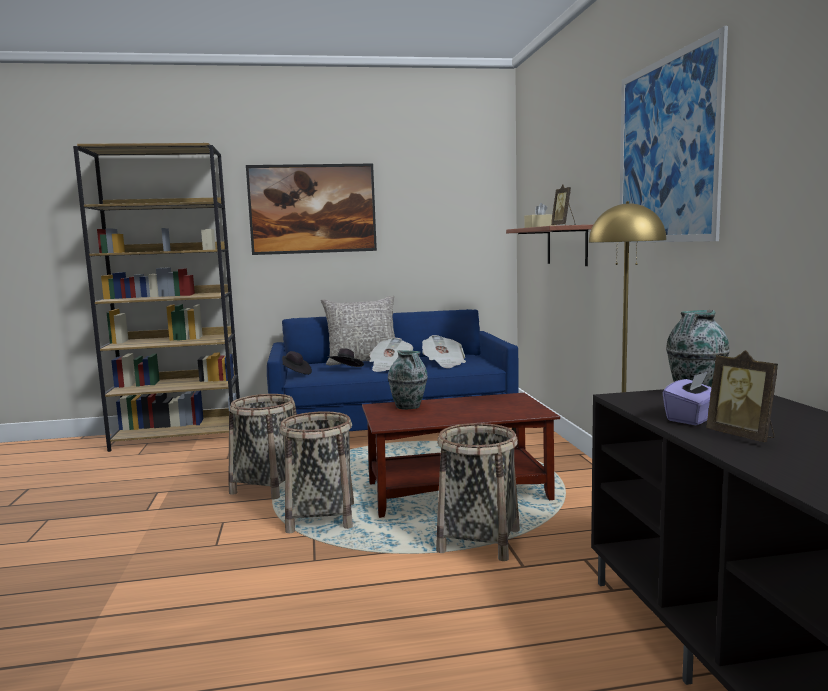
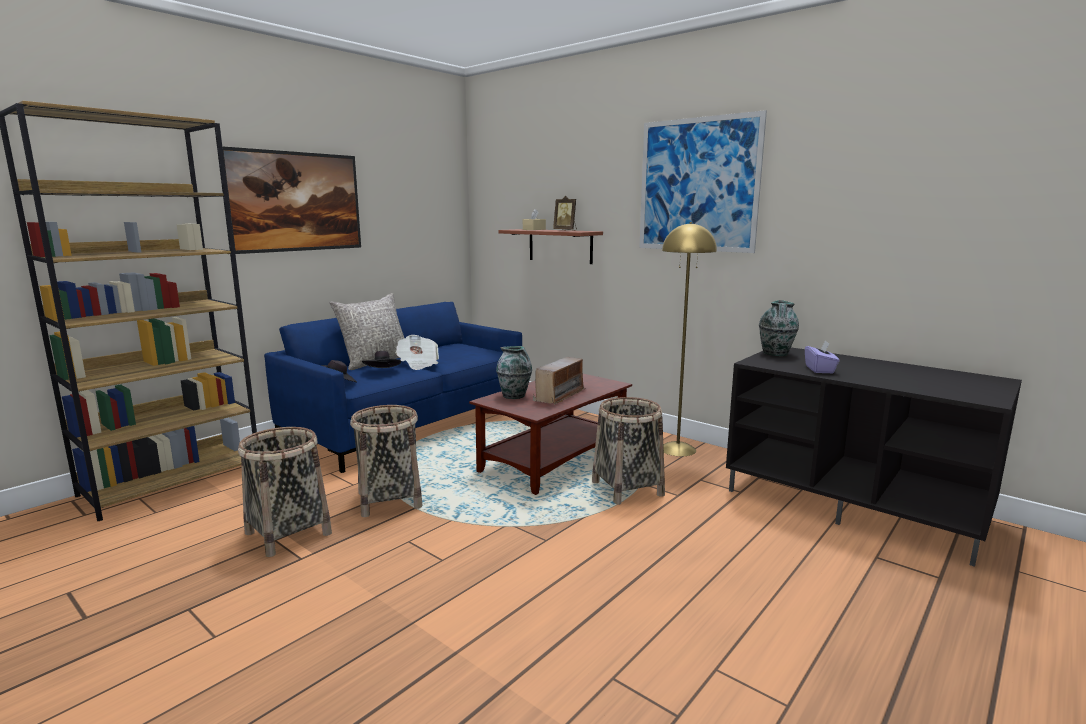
camera: 40 degrees left, 5 degrees up
(321, 517) = (489, 509): basket -> basket (289, 533)
(444, 364) = (459, 354): newspaper -> none
(450, 414) = (560, 395): none -> radio
(743, 436) = (863, 375): picture frame -> none

